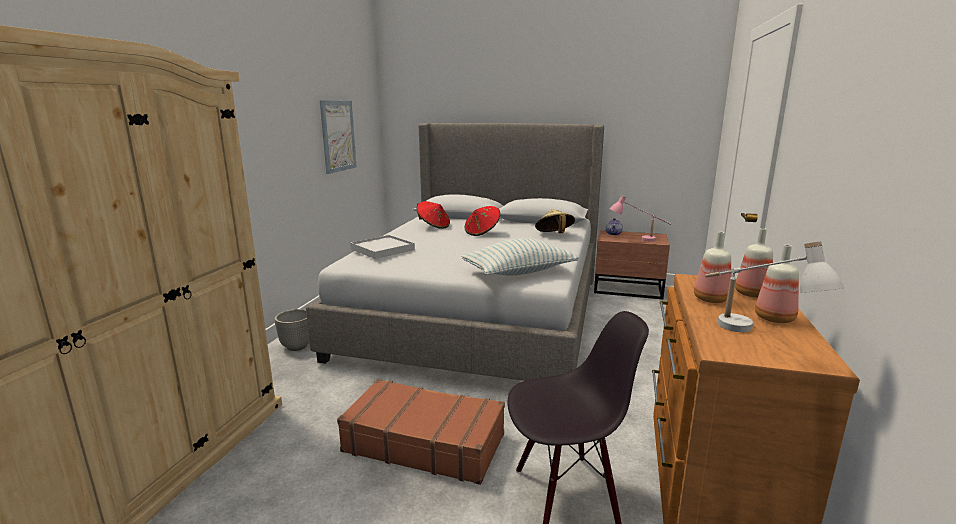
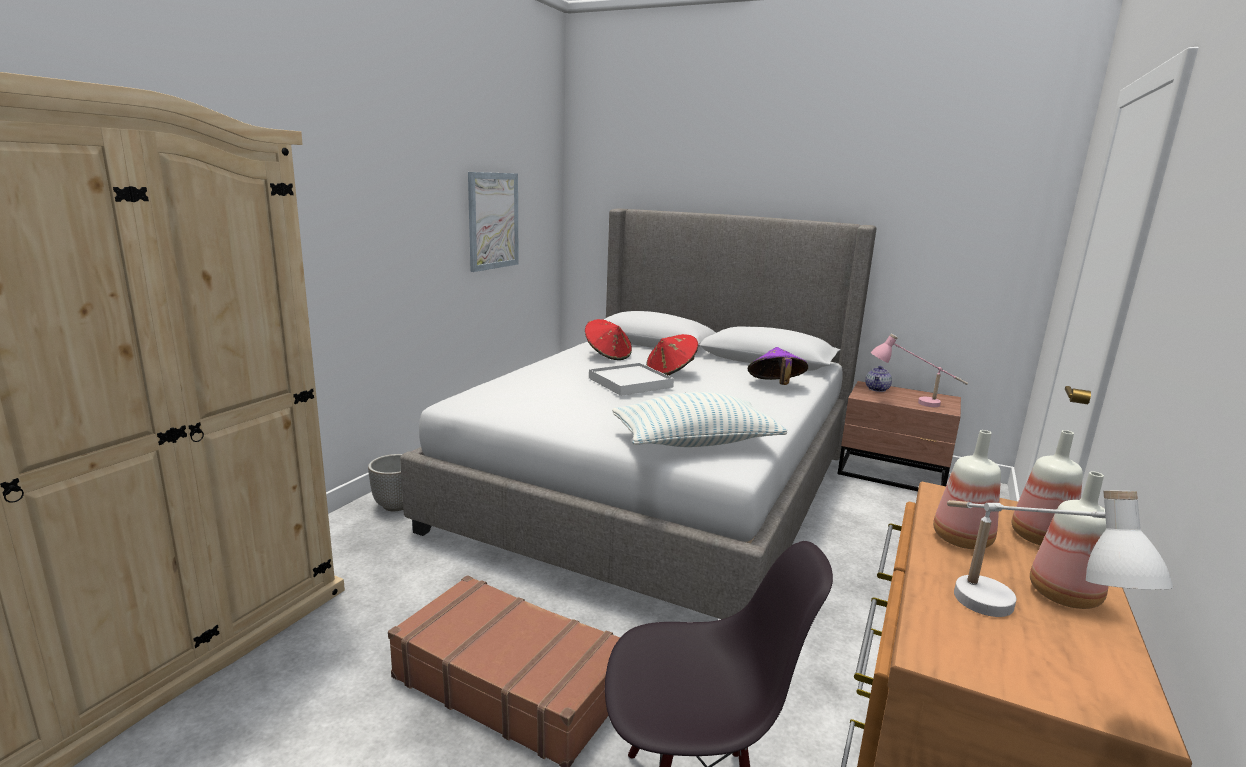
camera: 10 degrees right, 0 degrees up
(382, 249) = (517, 385): white tray -> white tray (630, 382)
(554, 235) = (775, 386): beige hat -> purple hat

